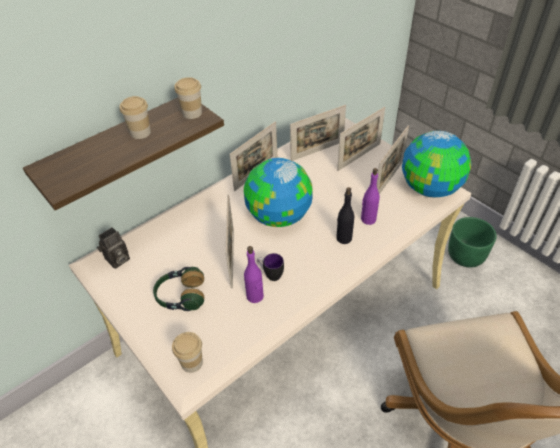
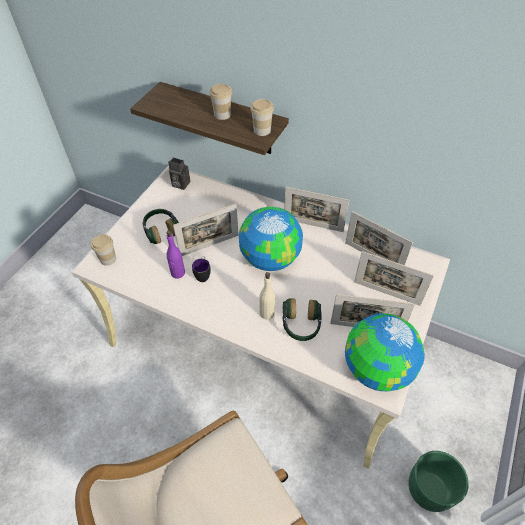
camera: 65 degrees right, 5 degrees up
(343, 238) = (267, 313): black bottle -> beige bottle
(368, 219) = (301, 325): purple bottle -> headphones

